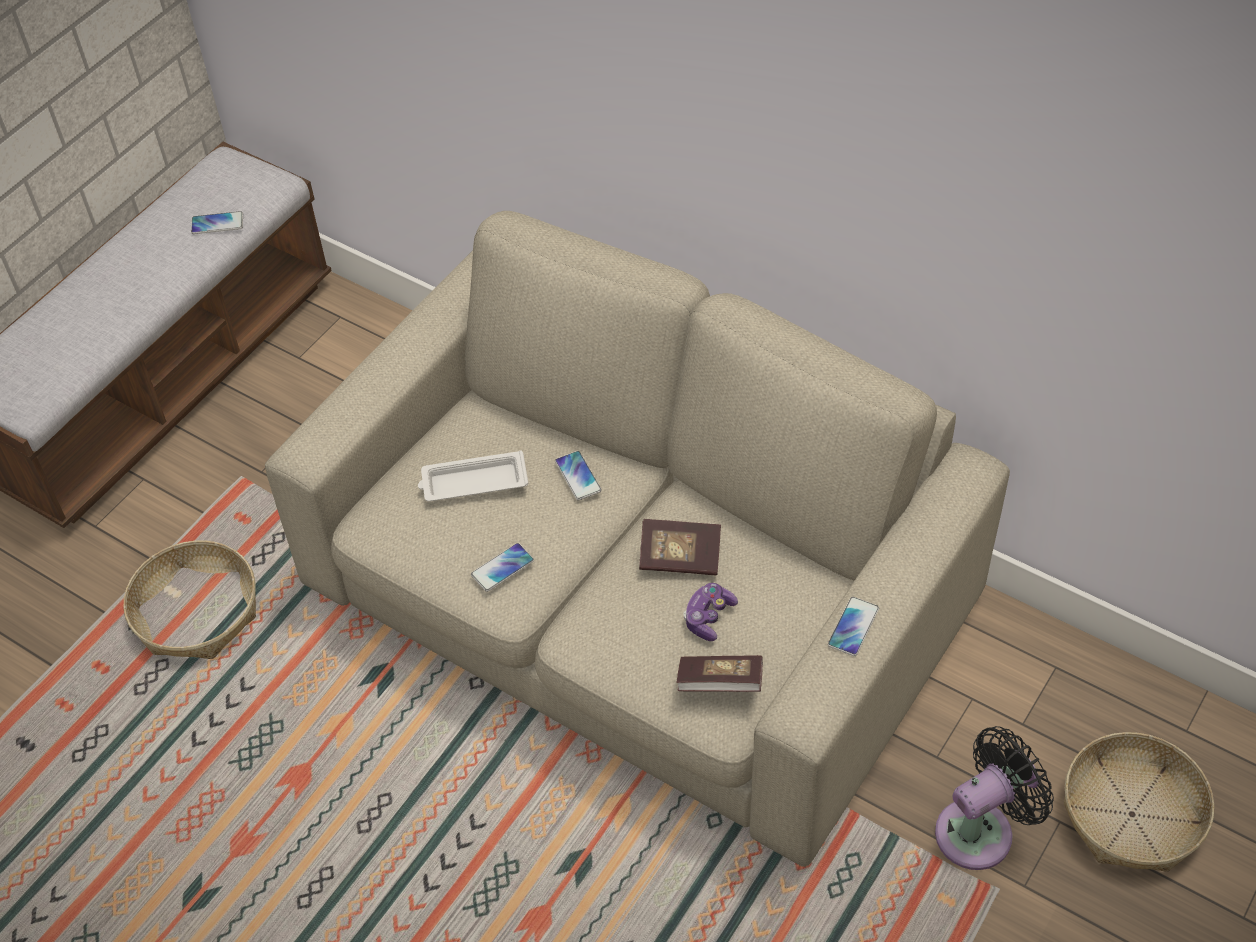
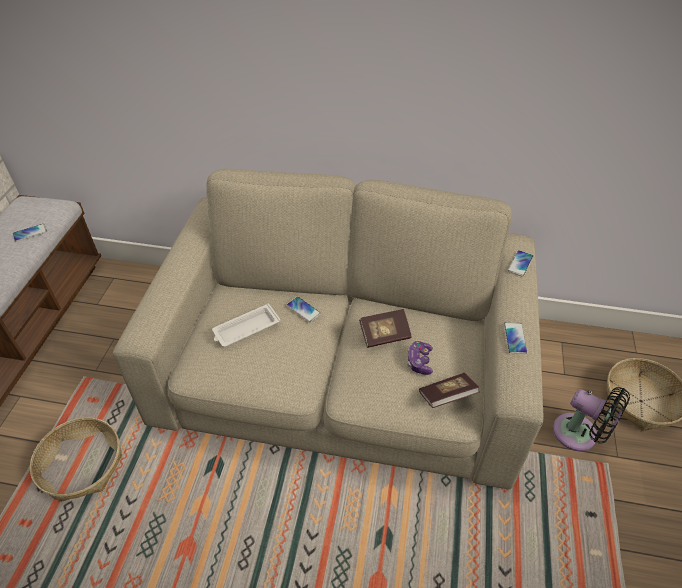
camera: 25 degrees left, 5 degrees down
(502, 568) = (286, 371): phone -> phone (520, 264)
(981, 830) = (579, 435): black fan -> black fan turned 90 degrees clockwise

